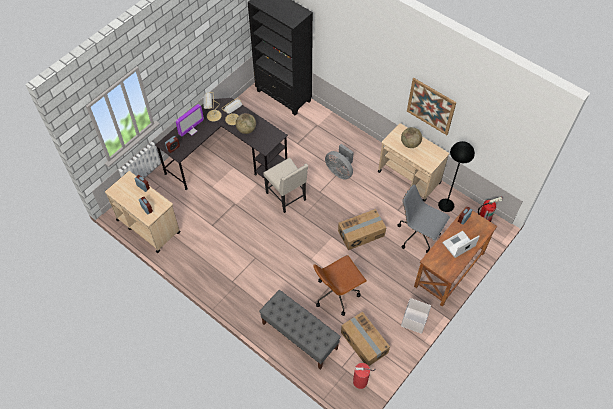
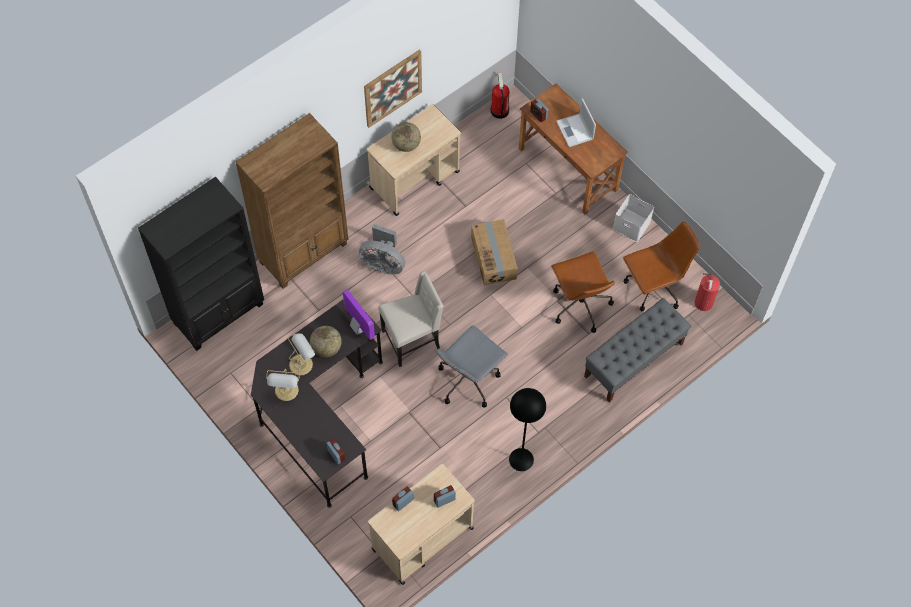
camera: 80 degrees left, 5 degrees up
(191, 131) = (309, 425): monitor -> monitor (359, 327)
(336, 129) = (304, 253): none -> brown bookcase
(340, 171) = (383, 263): grey fan -> grey fan turned 60 degrees clockwise
(364, 343) = (654, 288): cardboard box -> brown office chair
(418, 235) = (510, 191): grey office chair -> grey office chair (468, 380)
(446, 205) = (469, 148): black floor lamp -> black floor lamp (521, 459)

